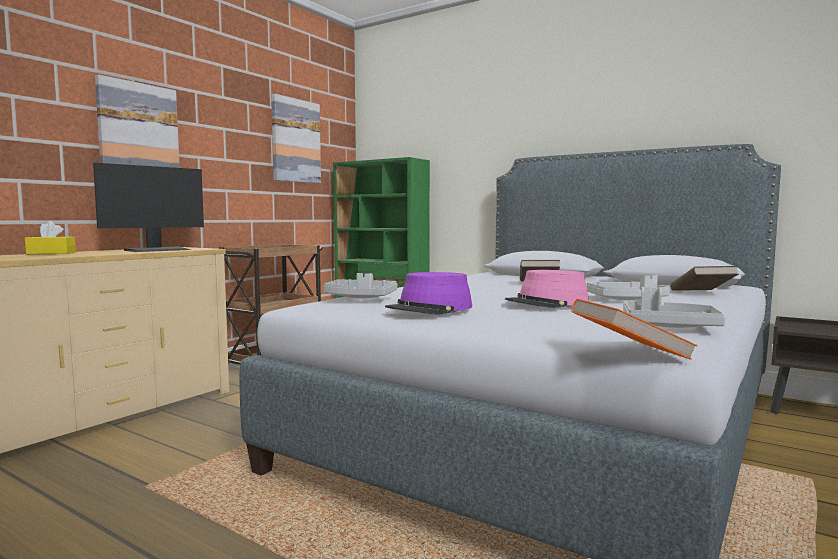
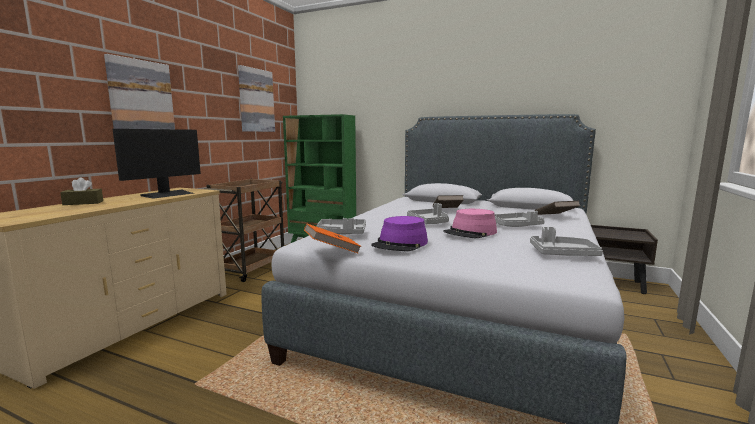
camera: 10 degrees left, 5 degrees up
(51, 253) = (83, 203): yellow tissue box -> brown tissue box
(497, 292) = (429, 222): none -> grey tray
(629, 353) = (561, 285): orange book -> orange book (332, 251)

